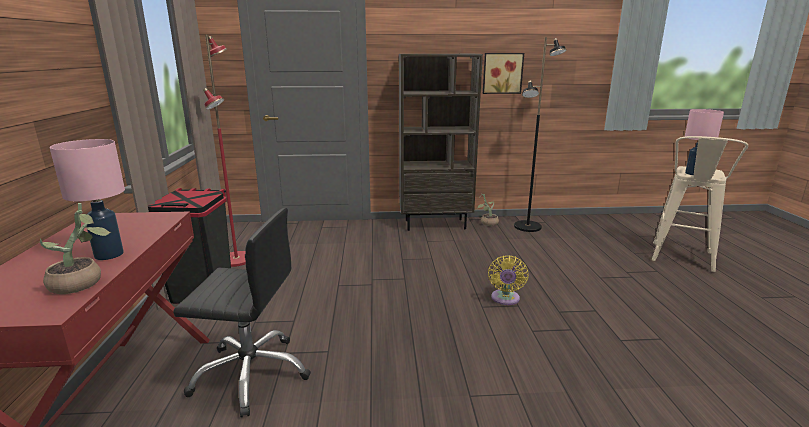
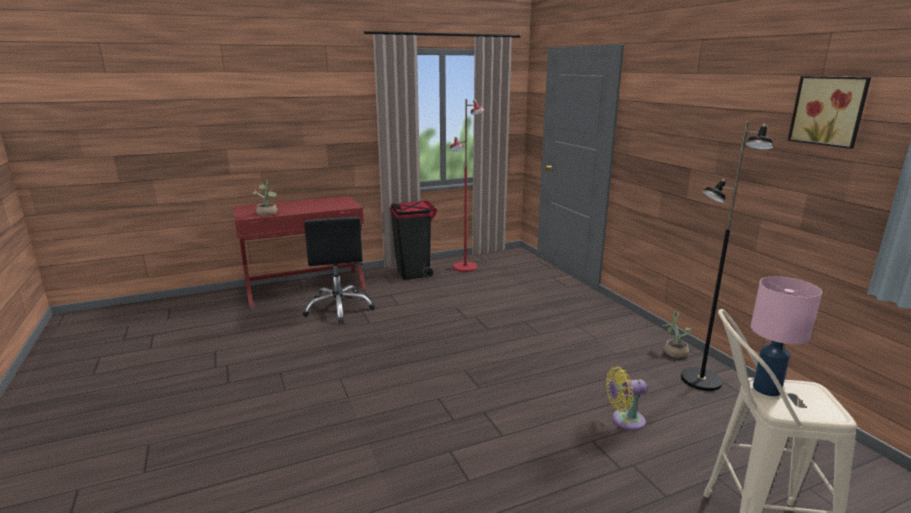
camera: 70 degrees right, 0 degrees up
(108, 255) = (297, 210): pink table lamp -> none
(435, 224) = (627, 323): brown bookcase -> none
(502, 73) = (737, 163): picture -> picture (829, 111)
(505, 299) = (486, 380): yellow fan -> yellow fan (624, 420)

